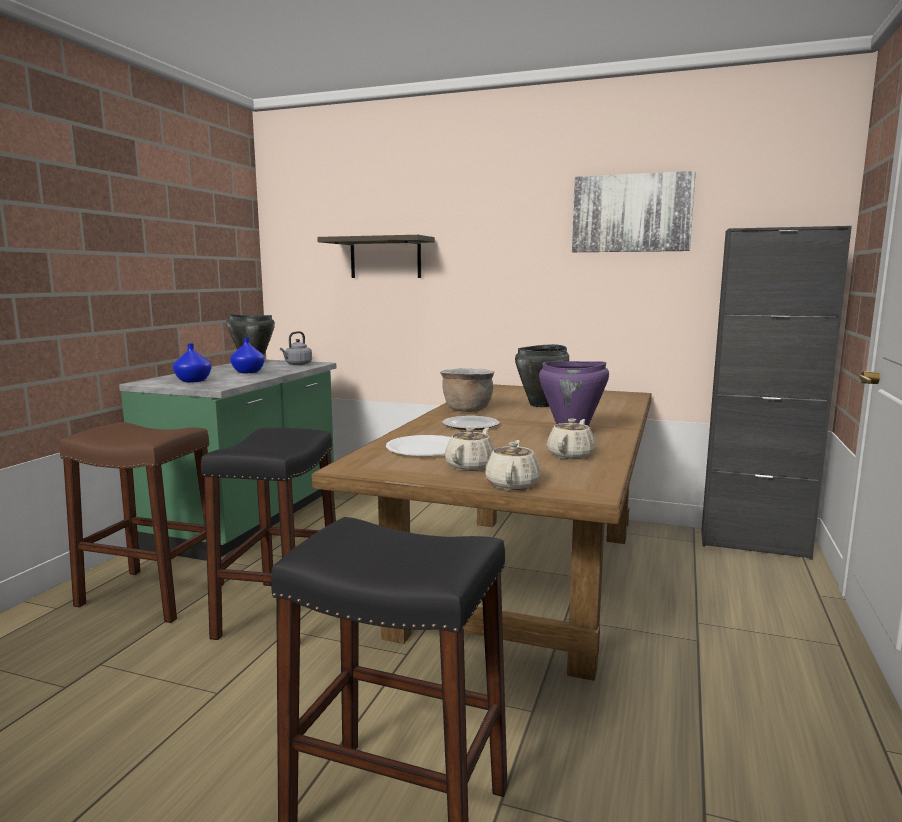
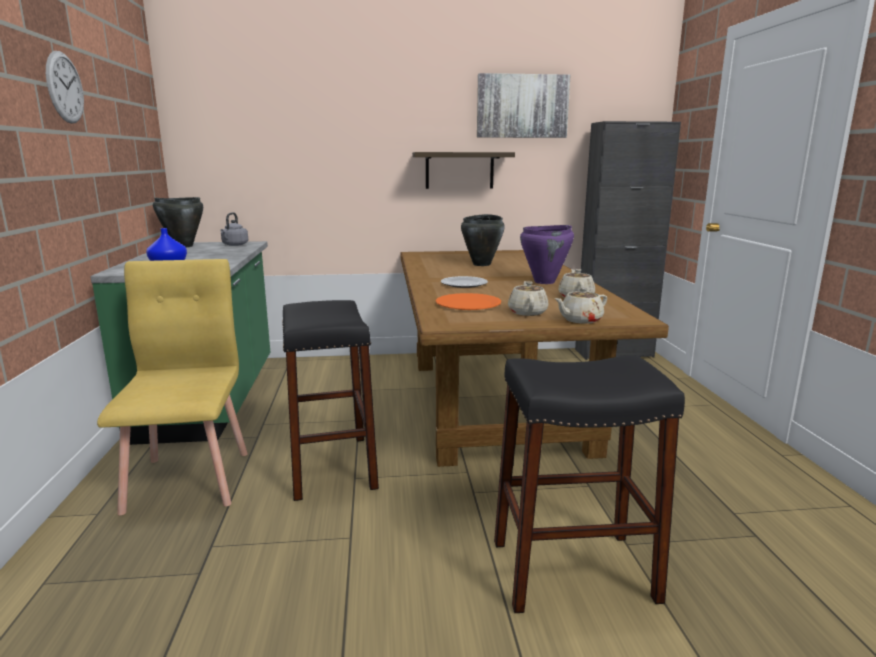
camera: 25 degrees left, 5 degrees up
(118, 214) = (65, 87): none -> wall clock
(151, 595) = (190, 480): brown stool -> yellow chair
(249, 372) = (204, 254): blue vase -> none
(385, 258) = (304, 140): shelf -> shelf (459, 170)
(425, 448) = (468, 304): white plate -> orange plate
(467, 410) = (435, 272): brown cooking pot -> none
(512, 484) = (580, 320): beige teapot -> beige teapot turned 105 degrees counterclockwise

